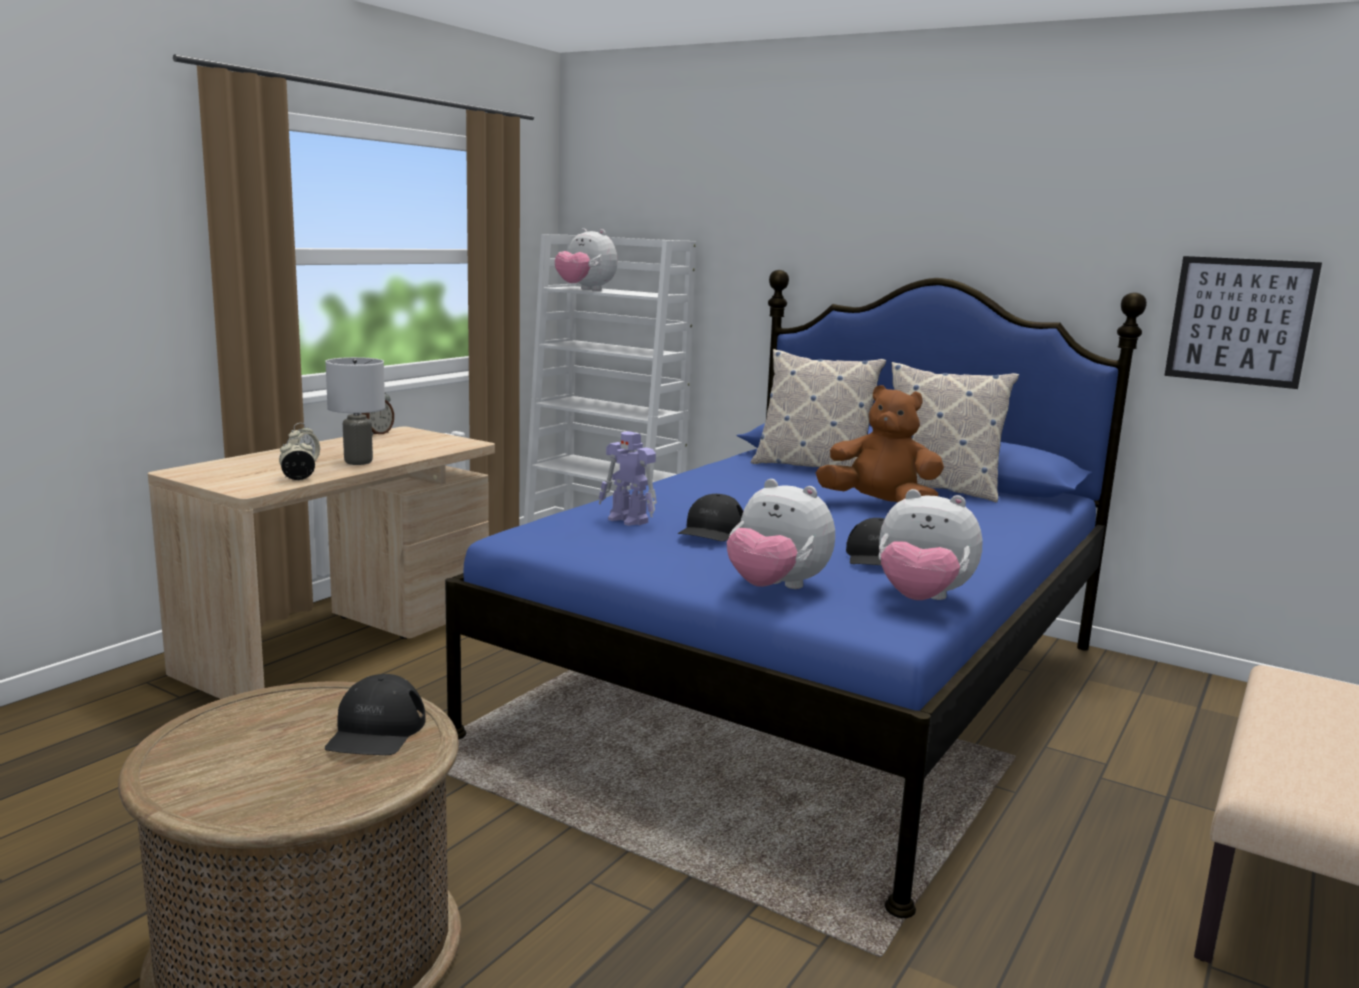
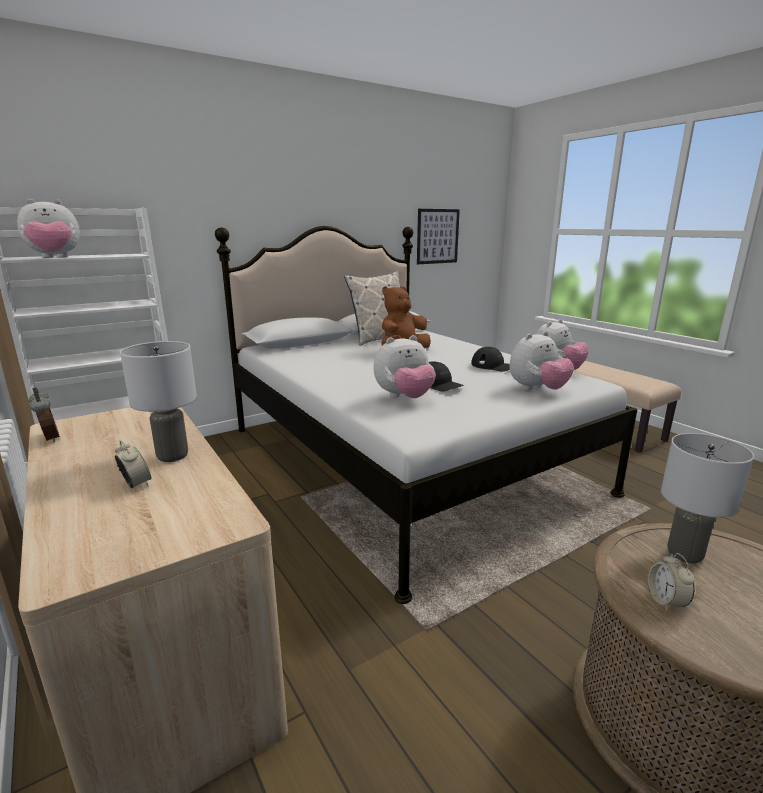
camera: 65 degrees left, 5 degrees up
(298, 478) = (209, 491): alarm clock -> alarm clock (666, 601)
(376, 731) = (683, 553): black cap -> white table lamp
(628, 520) = (404, 398): toy robot -> plush toy
(807, 687) = (404, 459): blue bed -> white bed
(813, 468) = (314, 348): pillow -> none

